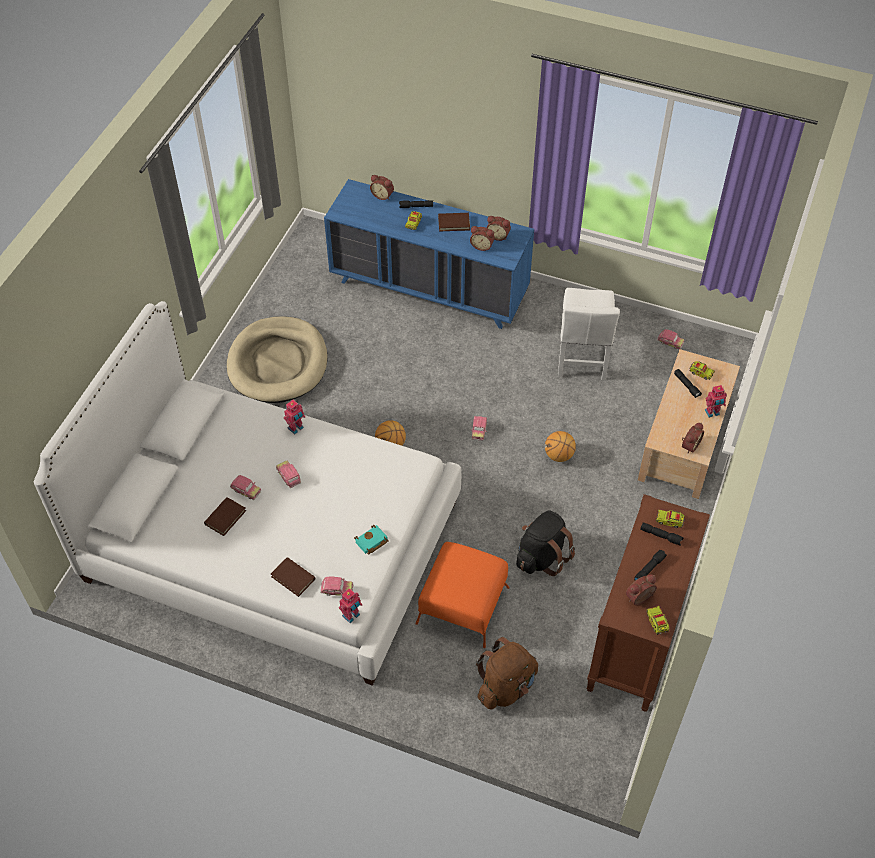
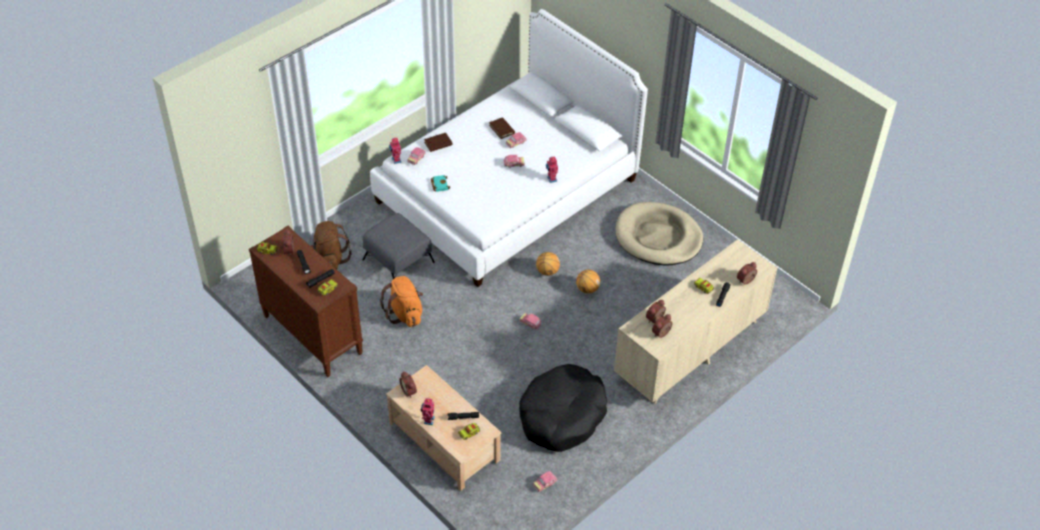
camera: 115 degrees right, 5 degrees down
(429, 289) = (690, 349): blue dresser -> beige dresser
(454, 223) = (691, 312): brown book -> none
(463, 605) = (398, 261): orange ottoman -> grey ottoman
(542, 556) = (405, 314): black backpack -> orange backpack
(559, 455) = (479, 359): basketball -> basketball (587, 289)
(582, 358) = (562, 415): white chair -> black dog bed

